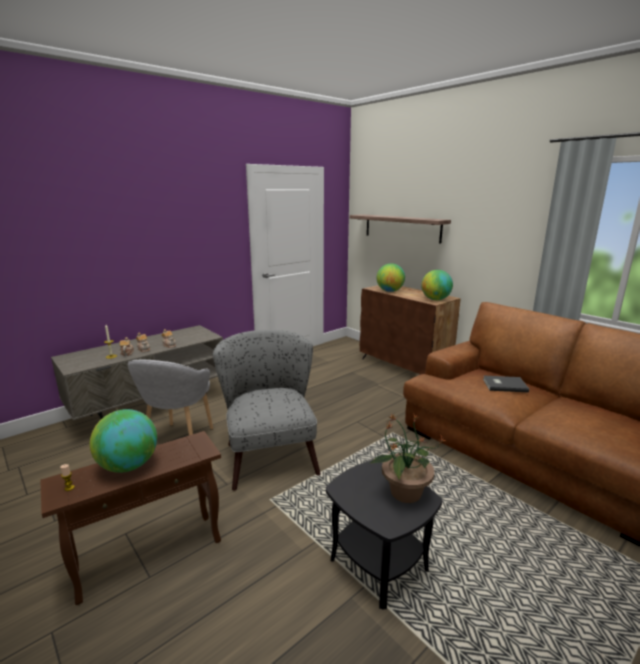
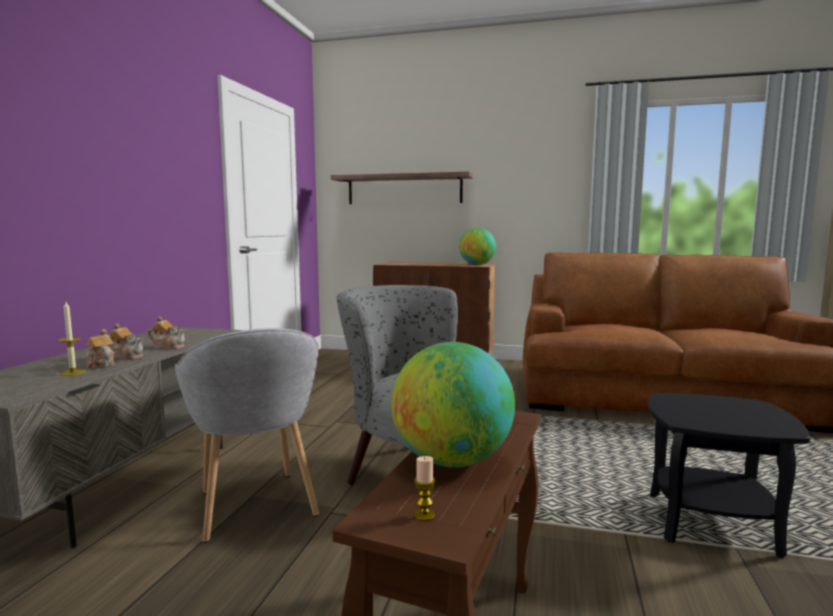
camera: 35 degrees left, 10 degrees down
(390, 291) = (412, 264): globe -> none
(404, 492) = (734, 406): potted plant -> none
(504, 385) = (624, 325): grey book -> none

